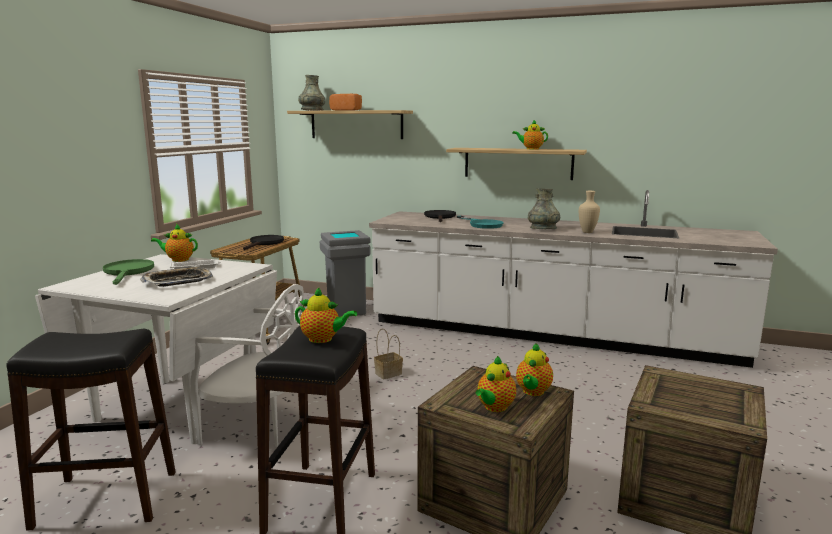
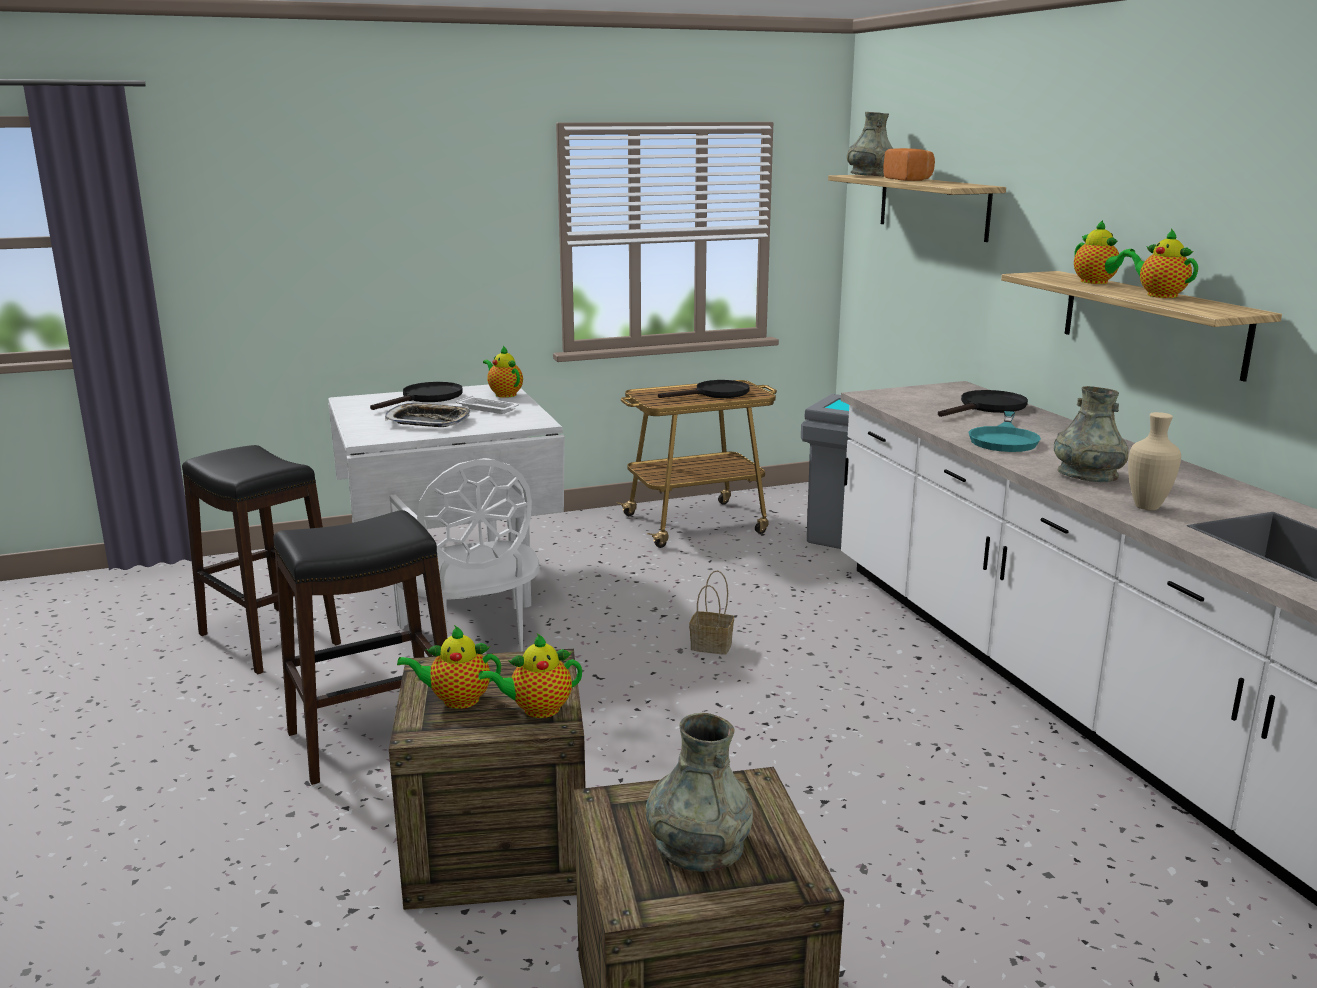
camera: 50 degrees right, 5 degrees up
(128, 272) = (426, 398): green frying pan -> black frying pan
(323, 339) = (367, 532): teapot -> teapot (1096, 282)
(704, 398) = (699, 846): none -> grey vase

